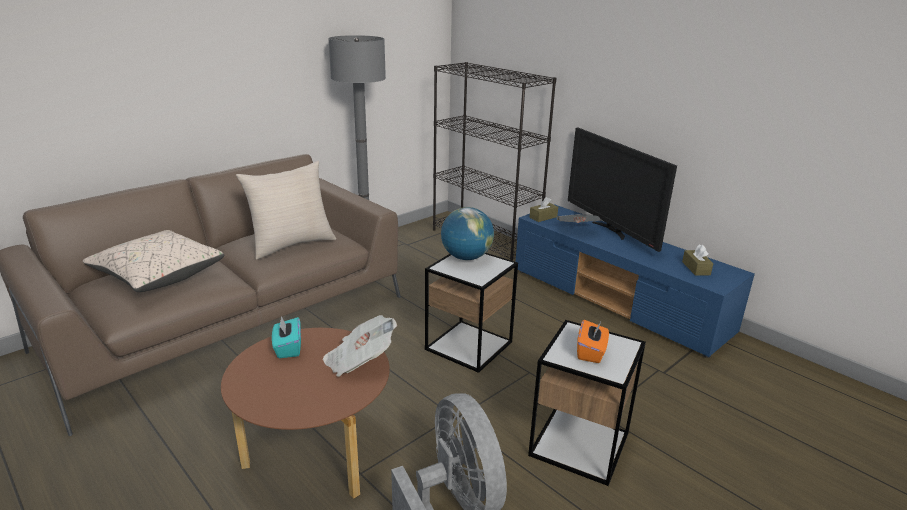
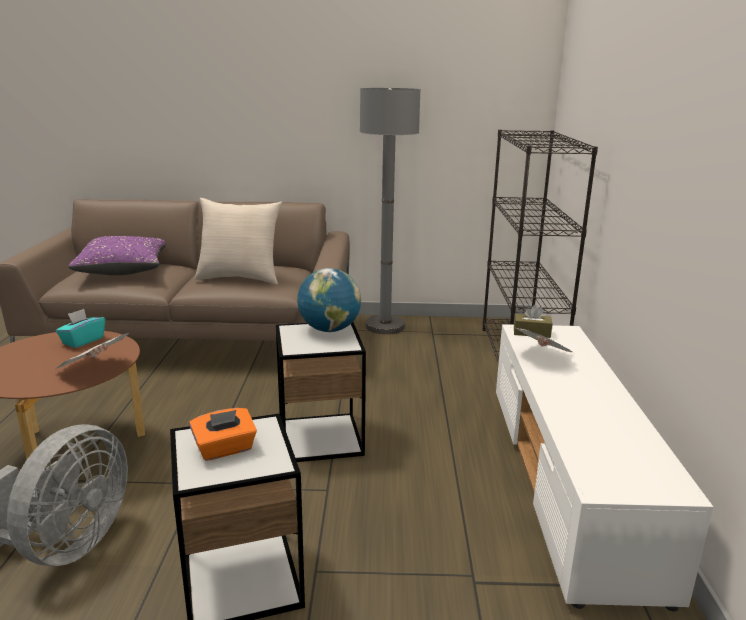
camera: 45 degrees right, 5 degrees down
(158, 275) = (123, 269): beige pillow -> purple pillow
(611, 230) = (591, 372): television -> none
(618, 301) = (569, 480): blue tv stand -> white tv stand
(696, 268) = (617, 456): brown tissue box -> none

